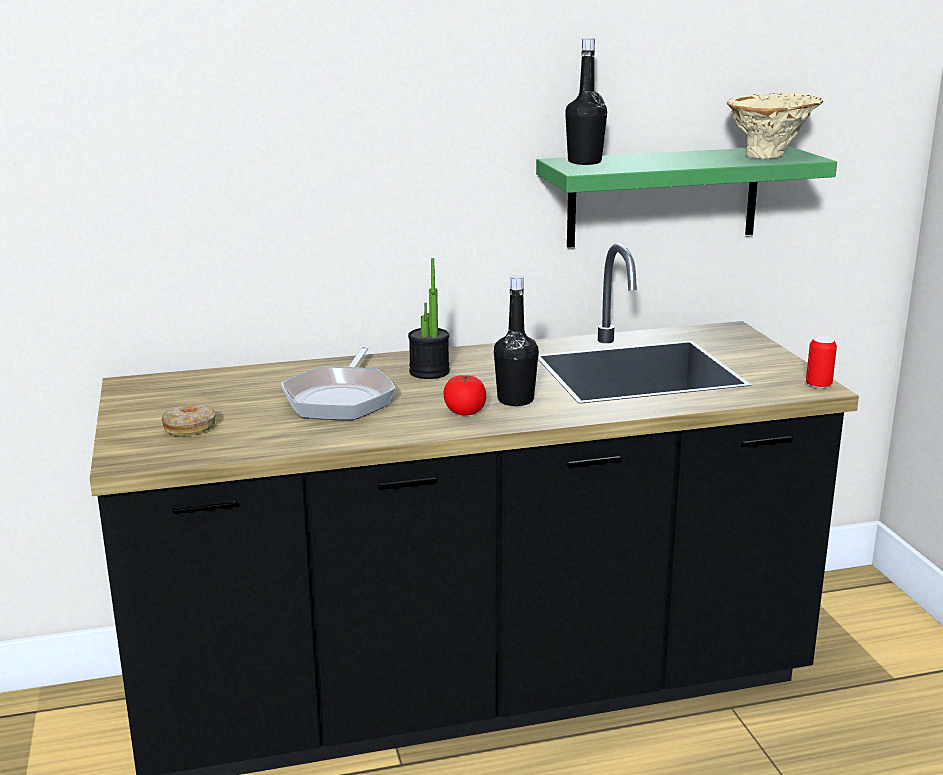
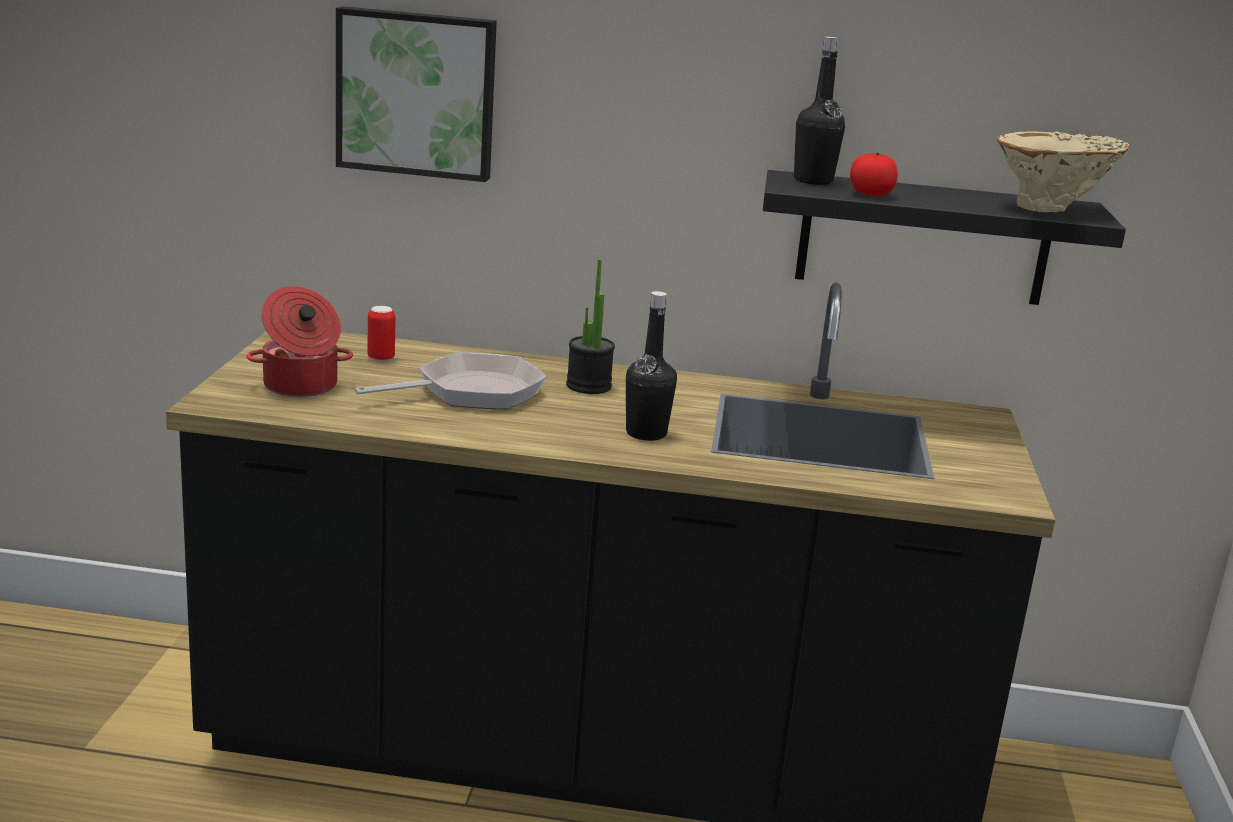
camera: 20 degrees right, 0 degrees up
(190, 428) = (300, 387): donut -> cooking pot
(217, 136) = (417, 93): none -> picture
(341, 398) = (471, 392): frying pan -> frying pan turned 150 degrees counterclockwise
(464, 412) = (579, 433): tomato -> tomato (870, 194)
(663, 196) = (923, 239): green shelf -> black shelf
(818, 385) = (1016, 497): can -> can (381, 358)

